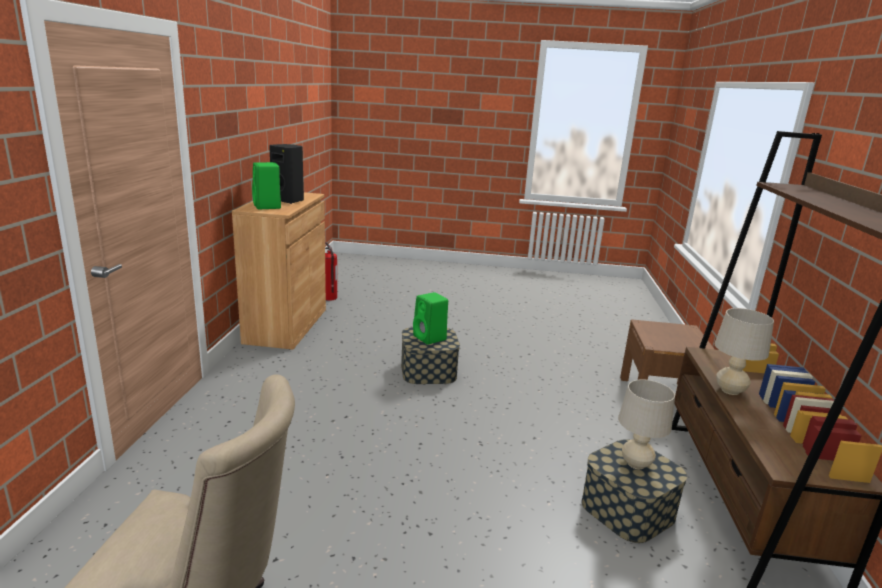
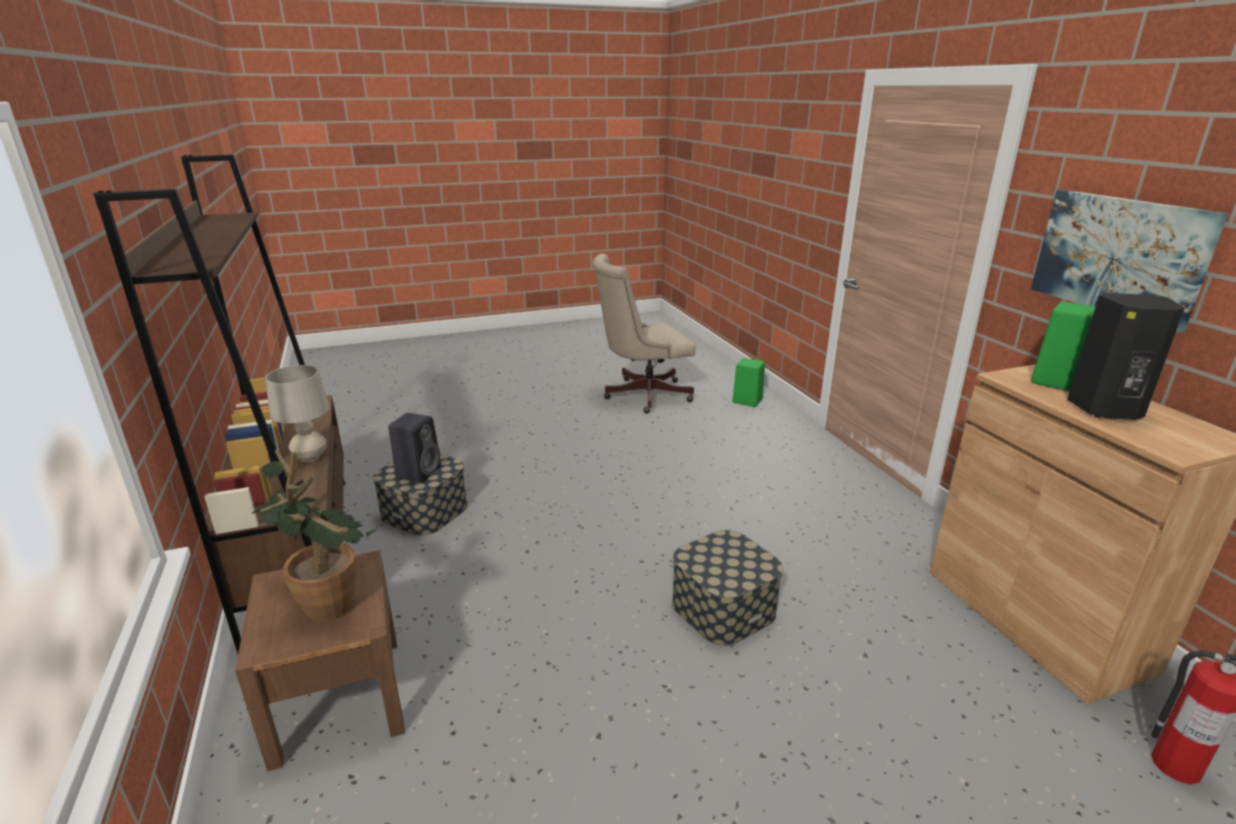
camera: 155 degrees right, 5 degrees up
(232, 137) = (1119, 255): none -> picture
(430, 338) = (726, 560): green speaker -> green speaker (746, 401)
(636, 464) = (419, 472): beige table lamp -> black speaker
(667, 335) = (326, 600): none -> potted plant

